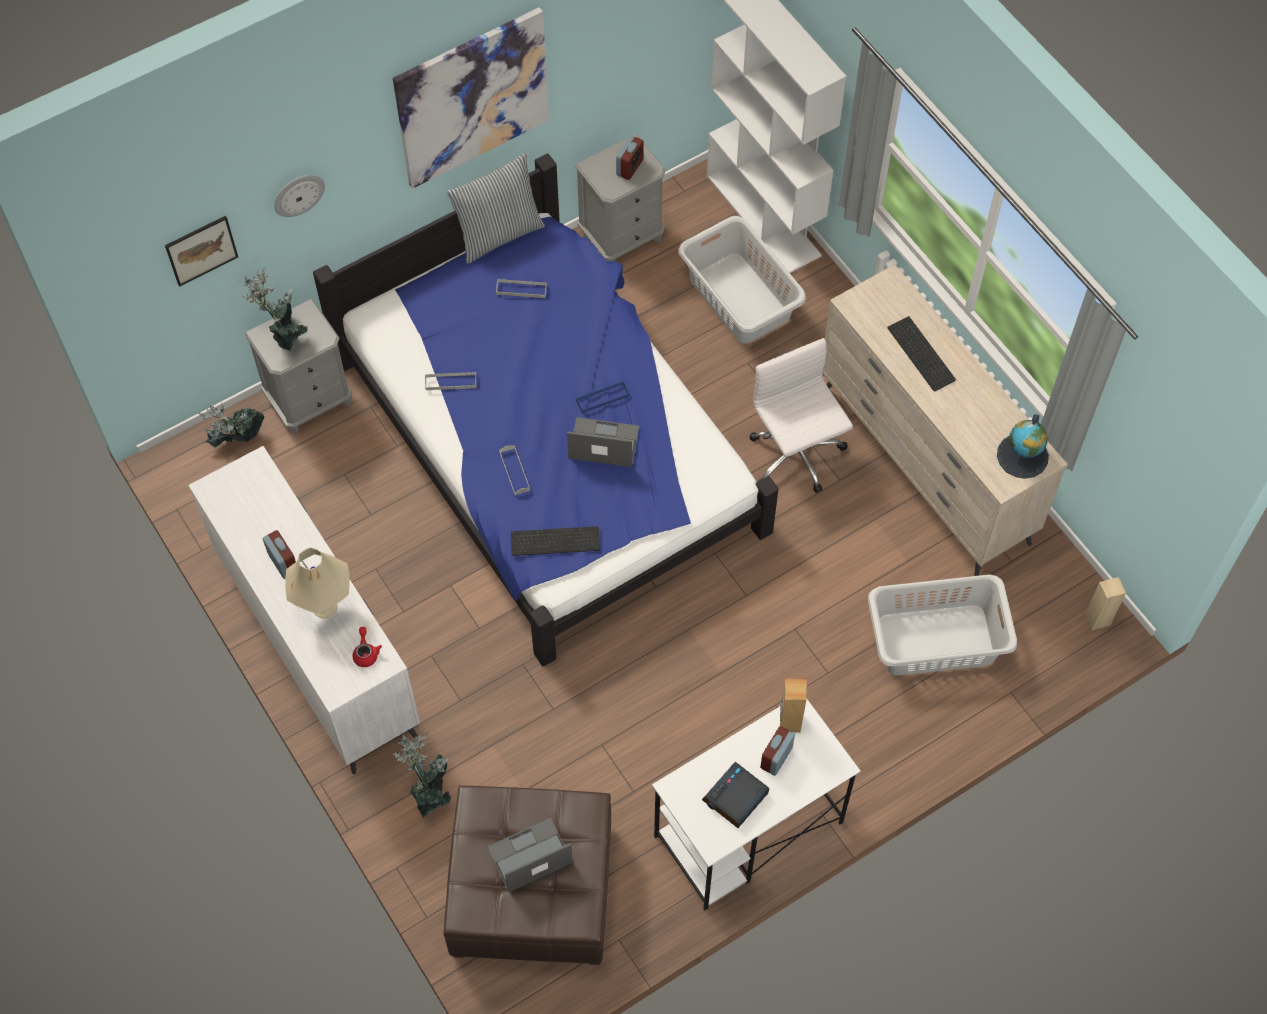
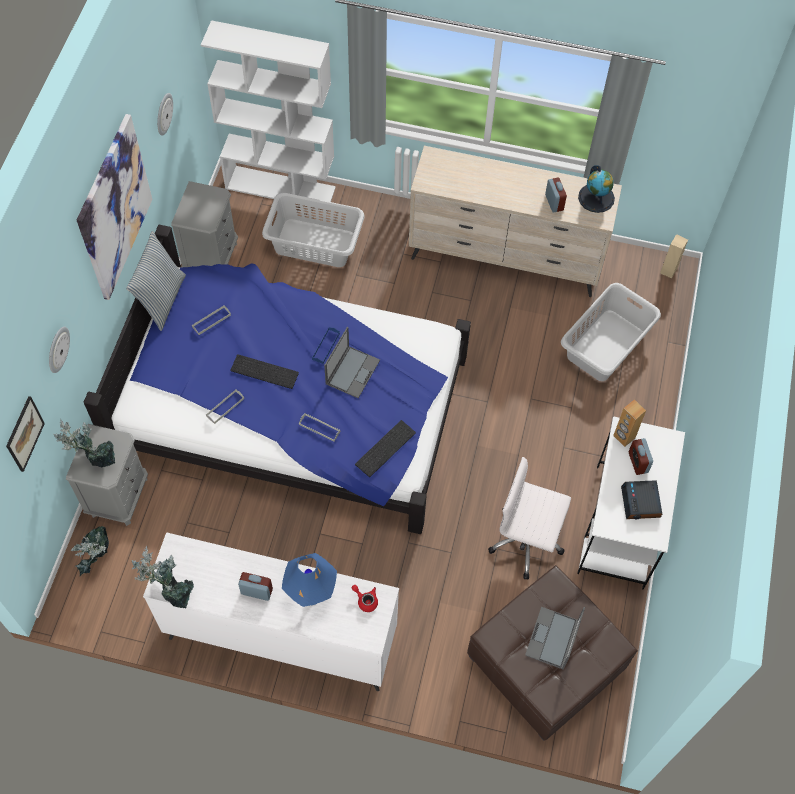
camera: 45 degrees left, 0 degrees up
(324, 606) = (311, 595): beige table lamp -> blue table lamp
(430, 791) = (432, 660): potted plant -> potted plant (171, 590)
(602, 443) = (353, 371): laptop -> laptop turned 150 degrees clockwise
(620, 38) = (163, 113): none -> wall clock
(629, 167) = (206, 202): alarm clock -> alarm clock (554, 202)
(796, 457) = (435, 306): white office chair -> white office chair (527, 541)
(923, 354) = (490, 182): keyboard -> keyboard (265, 371)

